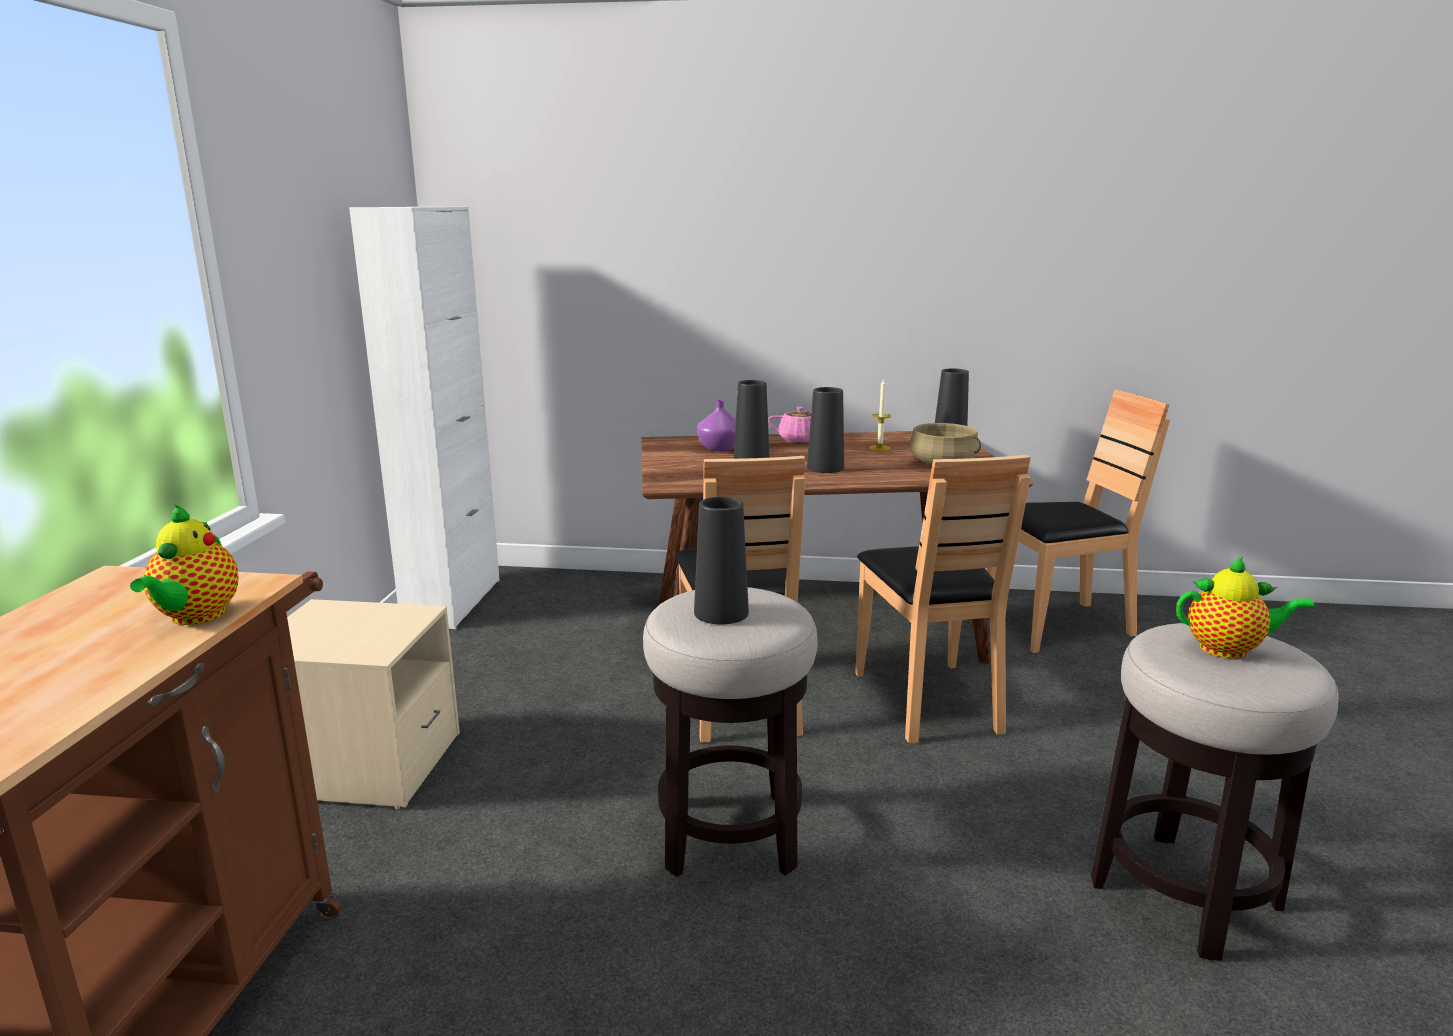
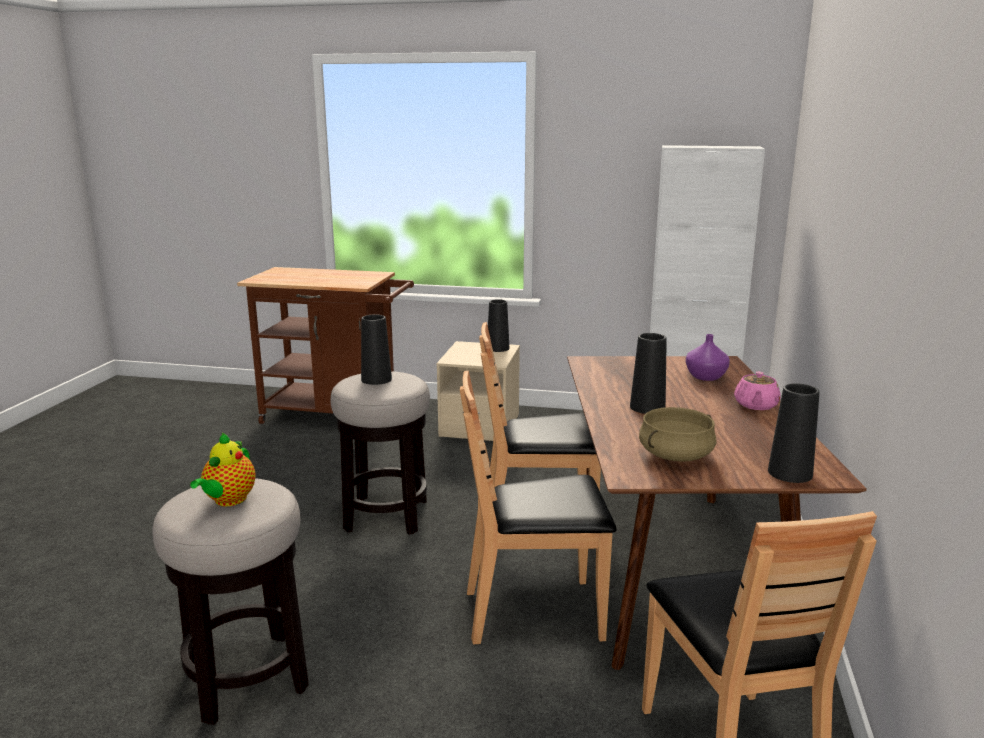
camera: 95 degrees right, 0 degrees up
(195, 617) = (333, 283): teapot -> none
(751, 457) = (675, 385): black vase -> black vase (498, 348)
(879, 448) = (735, 434): candle -> none

